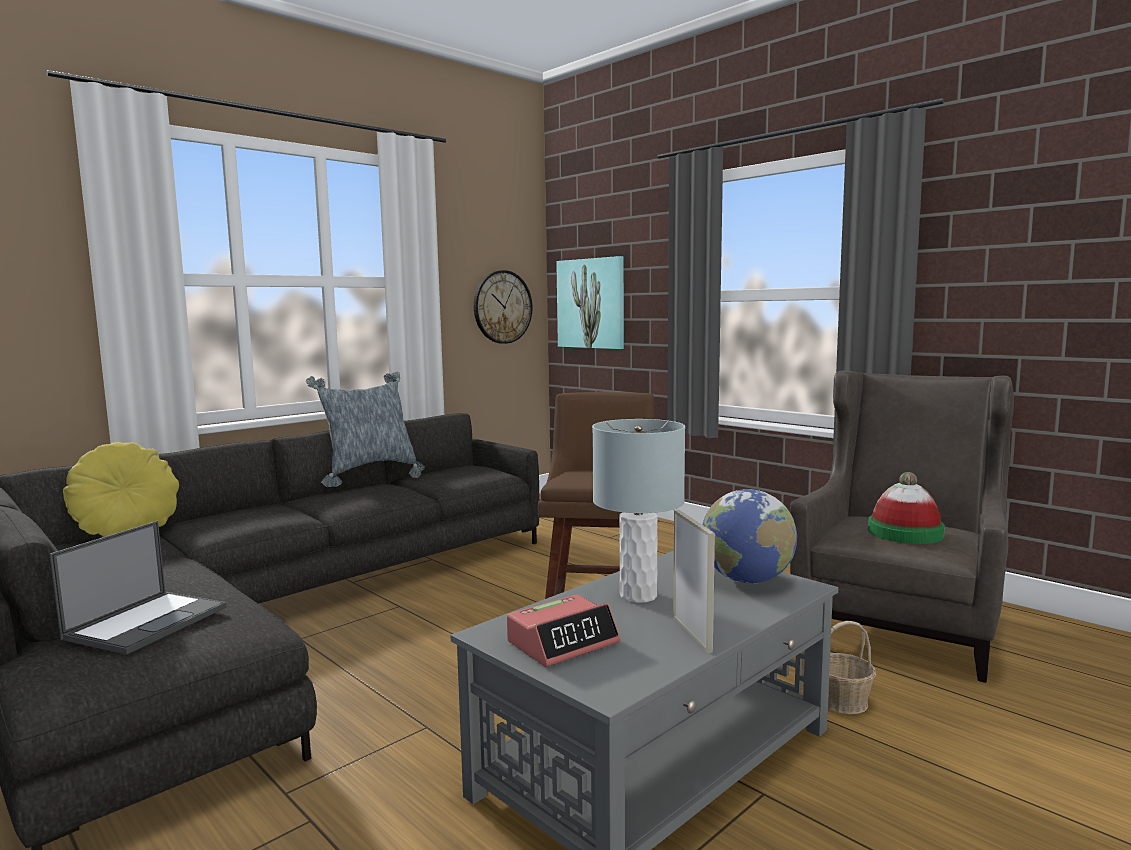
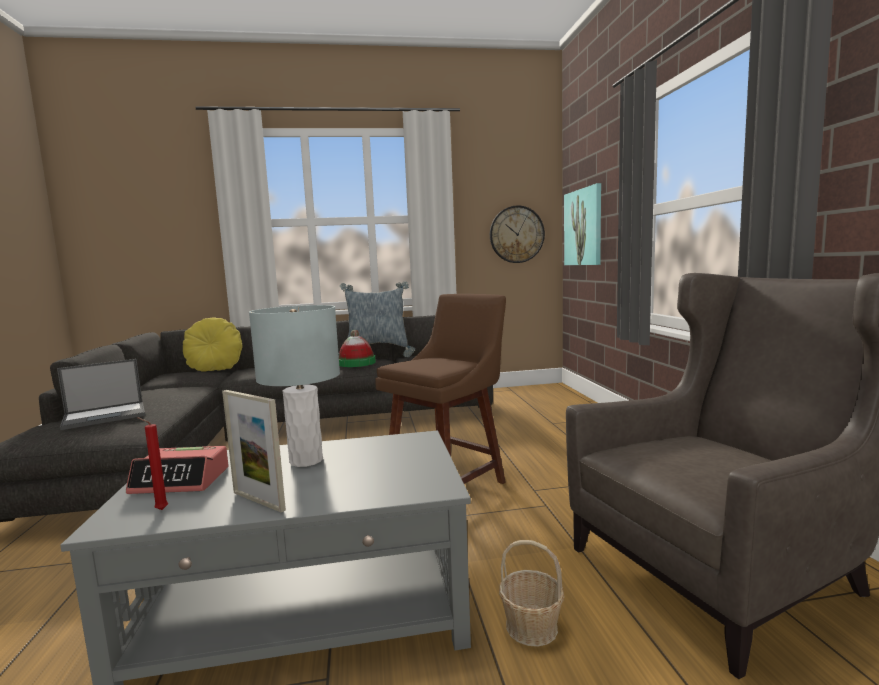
camera: 35 degrees right, 0 degrees up
(622, 667) = (159, 510): none -> red candle
(692, 634) = (258, 501): picture frame -> picture frame turned 105 degrees clockwise
(747, 580) = (408, 469): globe -> none
(905, 533) = (697, 463): hat -> hat (356, 363)

